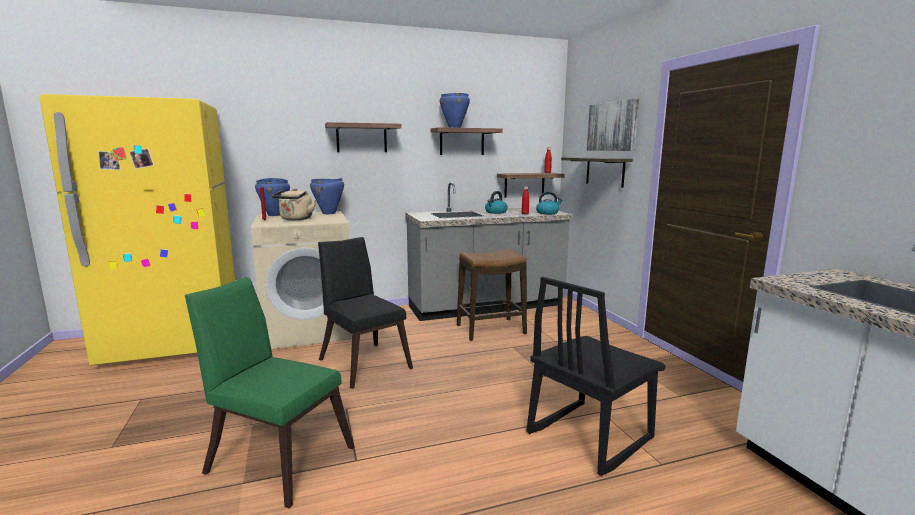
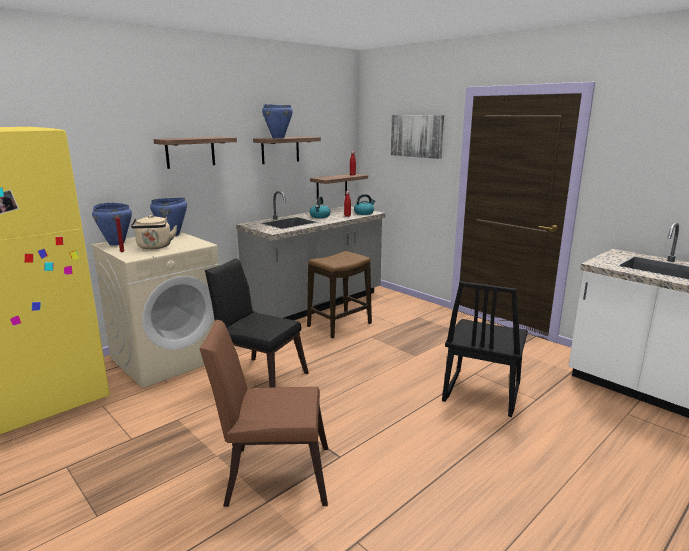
camera: 25 degrees left, 5 degrees up
(276, 457) = (271, 474): green chair -> brown chair
(605, 171) = (410, 174): shelf -> none

